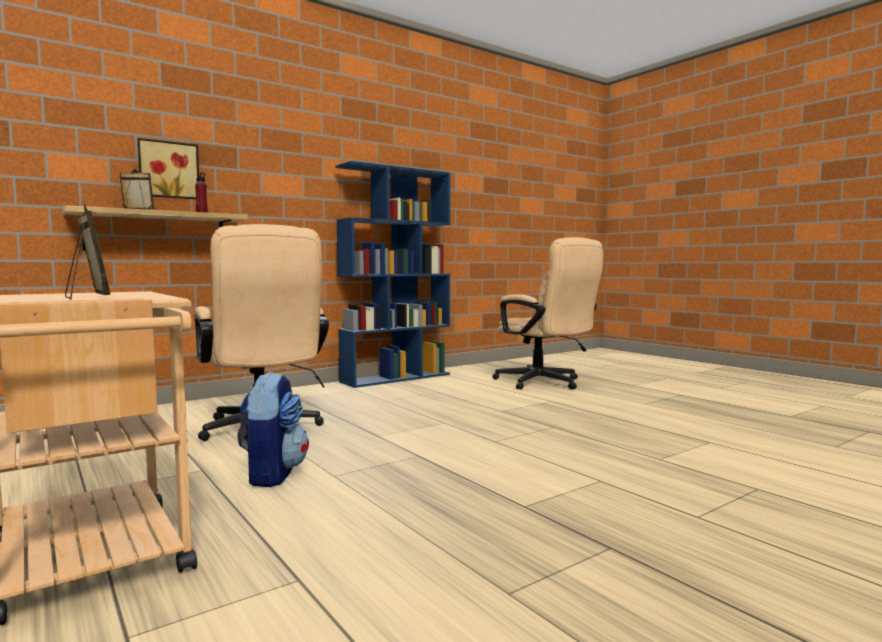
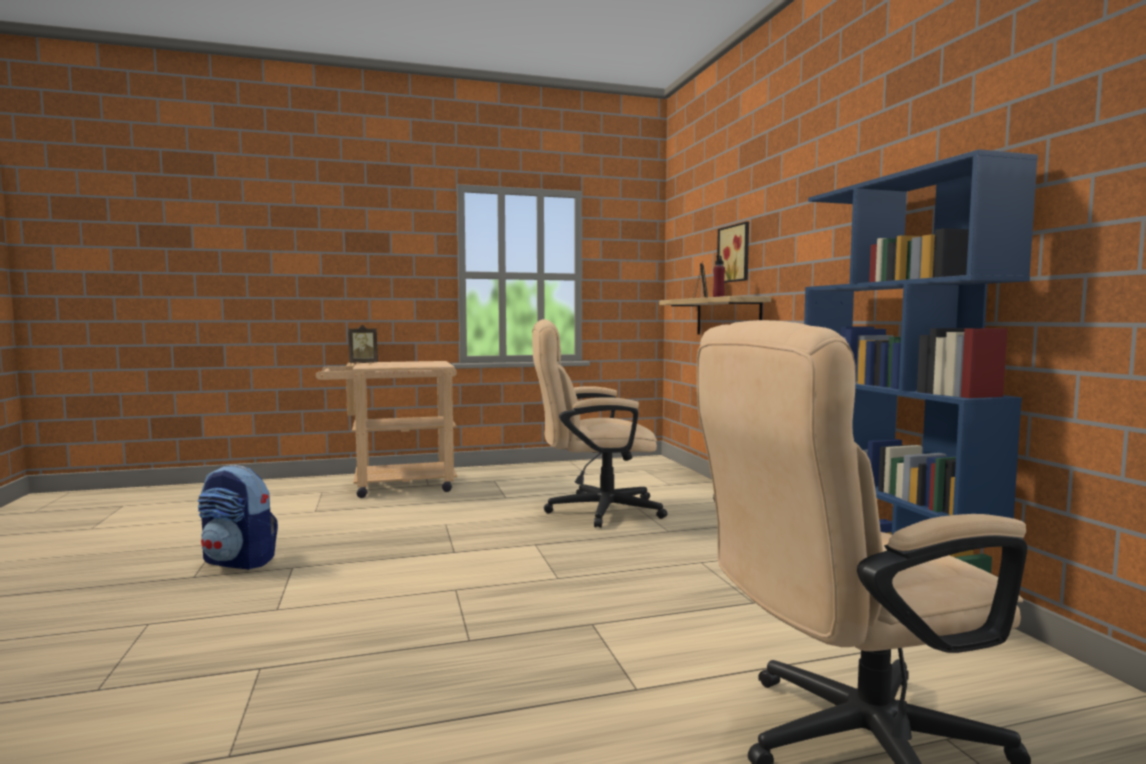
camera: 110 degrees right, 0 degrees up
(272, 474) = (472, 510): backpack -> backpack (239, 561)

